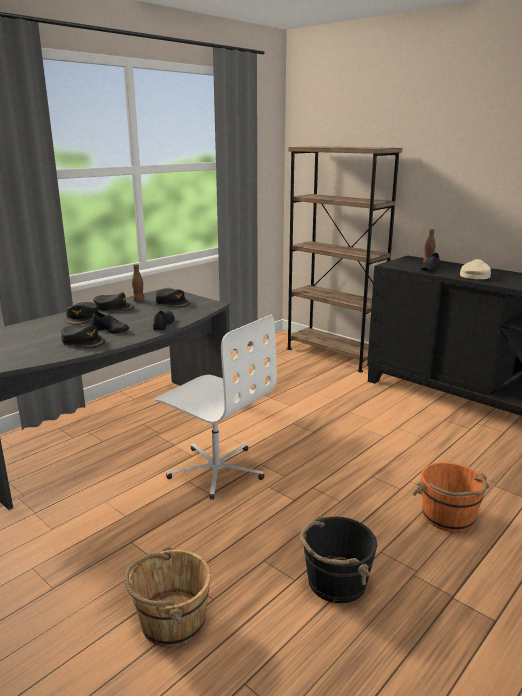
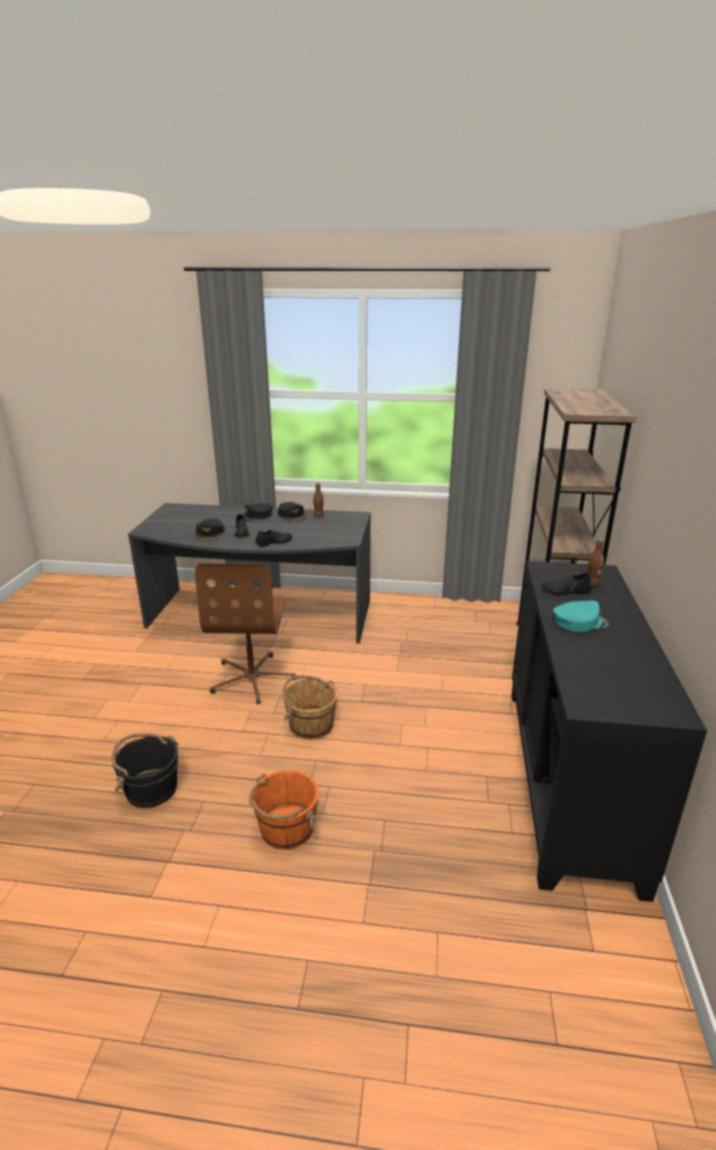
camera: 55 degrees right, 5 degrees up
(171, 621) = (75, 733): brown bucket -> brown bucket (310, 724)
(172, 302) = (331, 527): black cap -> none
(216, 470) = (253, 678): white office chair -> brown office chair
(474, 275) = (579, 621): beige cap -> turquoise cap

